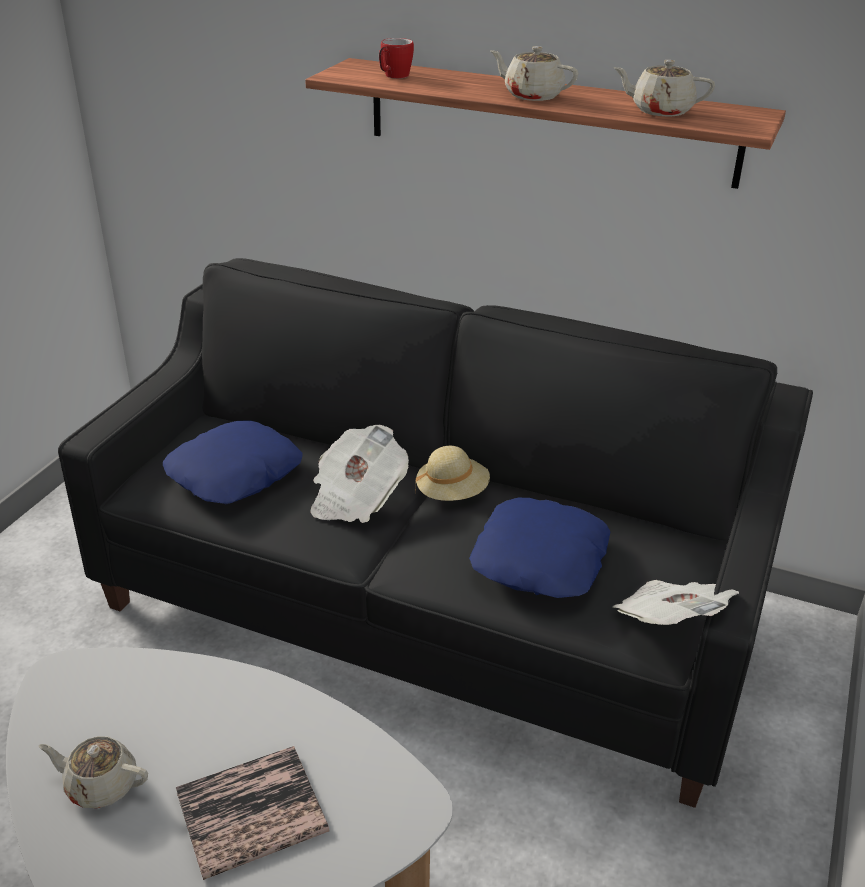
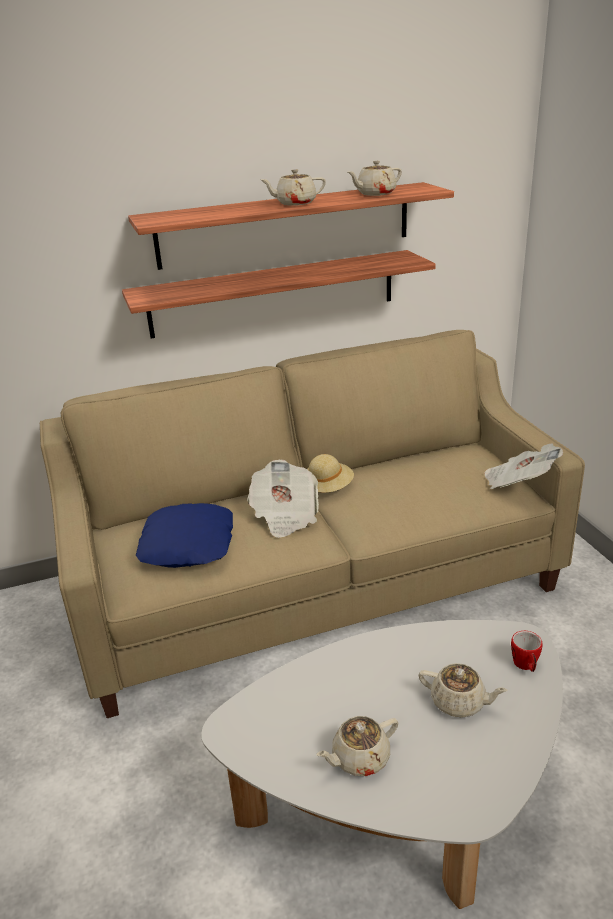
camera: 40 degrees left, 5 degrees down
(251, 812) = (459, 702): book -> beige teapot
(393, 76) = (190, 214): mug -> mug (526, 666)
(431, 604) = (313, 583): black sofa -> beige sofa
(519, 211) = (273, 293): none -> shelf
(541, 559) = (426, 490): blue pillow -> none

